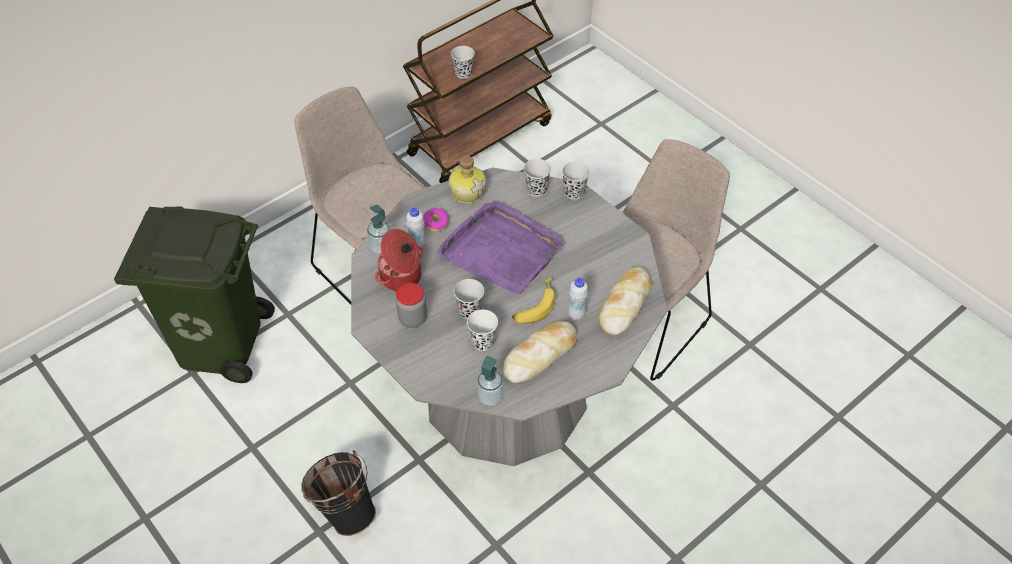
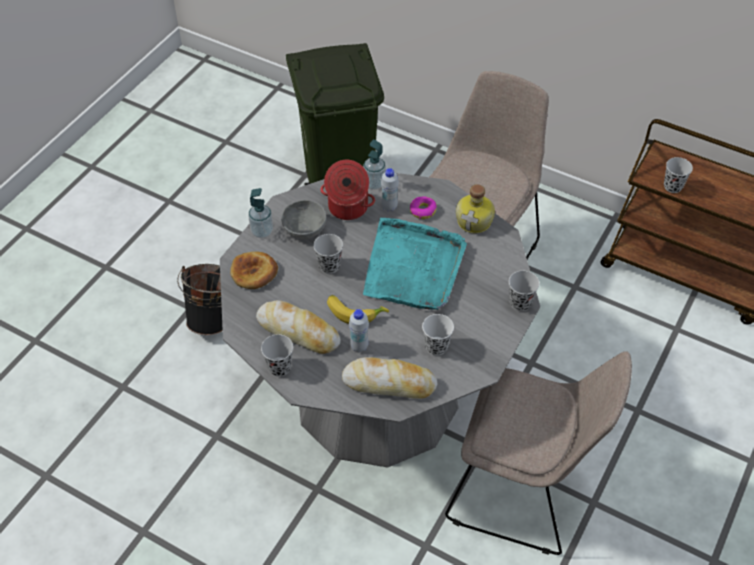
camera: 70 degrees right, 0 degrees up
(412, 318) = (304, 230): jar -> grey bowl
(449, 374) = (253, 272): none -> bread
(483, 342) = (298, 285): white cup -> white cup (436, 347)
(490, 397) = (238, 308): soap dispenser -> soap dispenser (262, 231)
(501, 250) = (413, 267): purple tray -> turquoise tray
(536, 190) = (507, 272): black cup -> black cup (279, 367)

